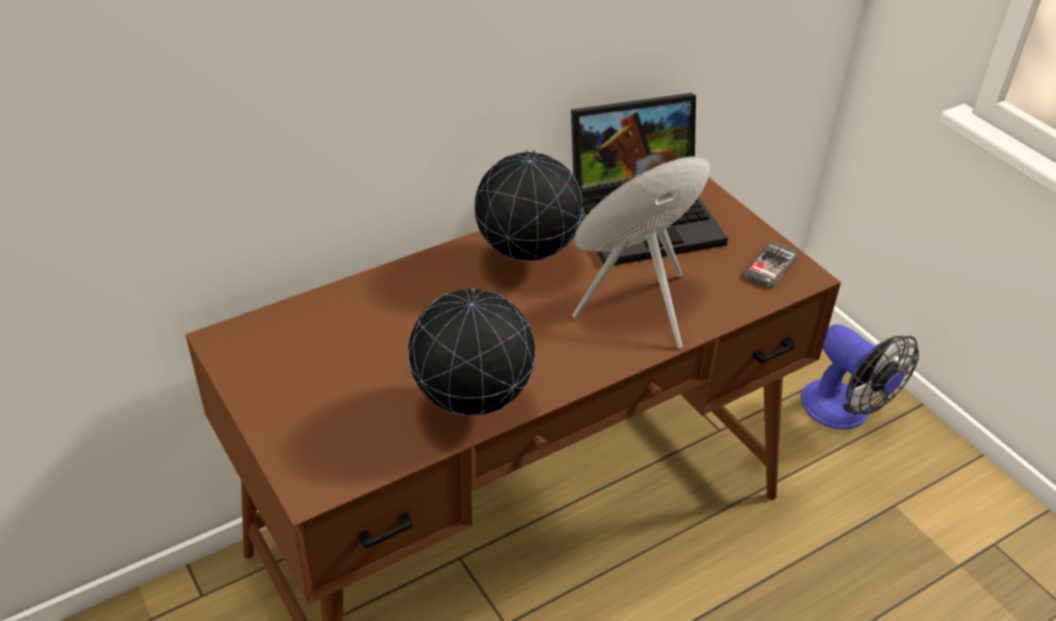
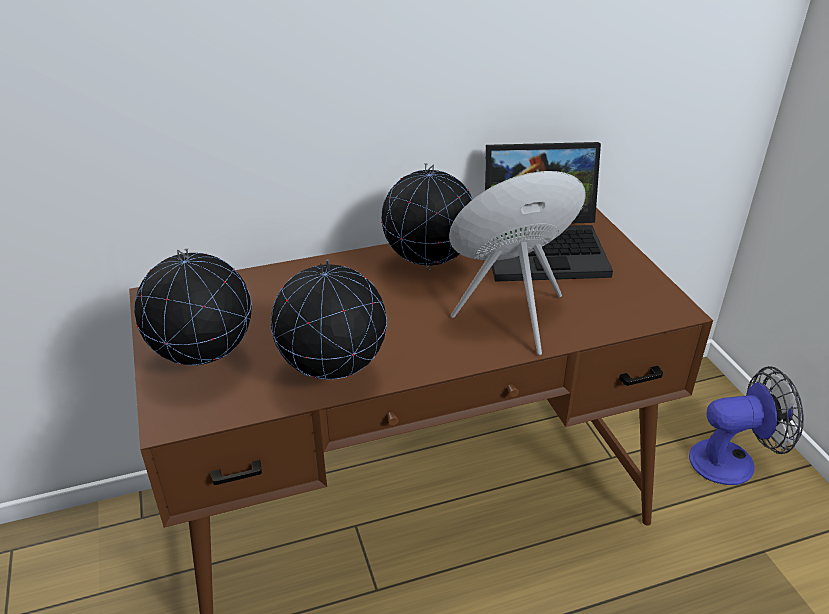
camera: 15 degrees right, 5 degrees down
(322, 415) = (206, 364): none -> globe
(770, 266) = (648, 299): phone -> none
(845, 412) = (733, 460): fan -> fan turned 75 degrees counterclockwise

